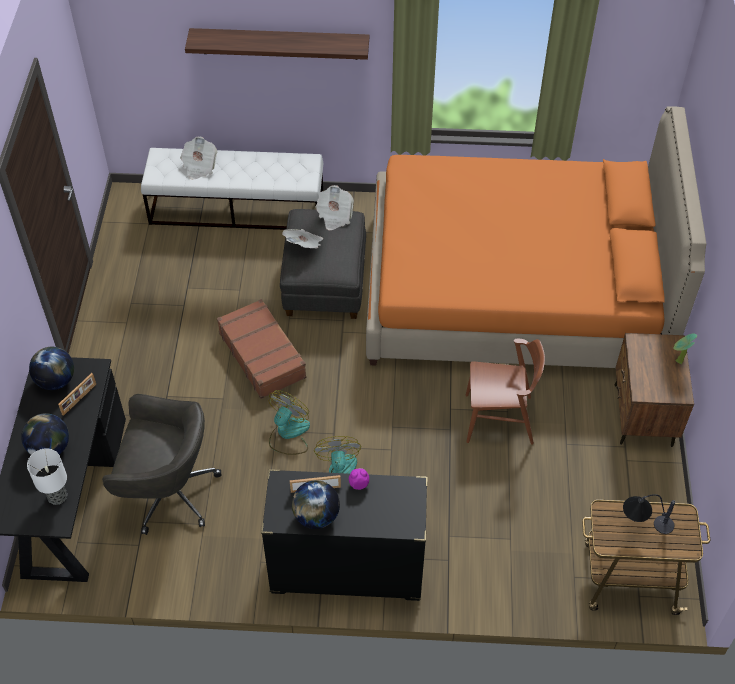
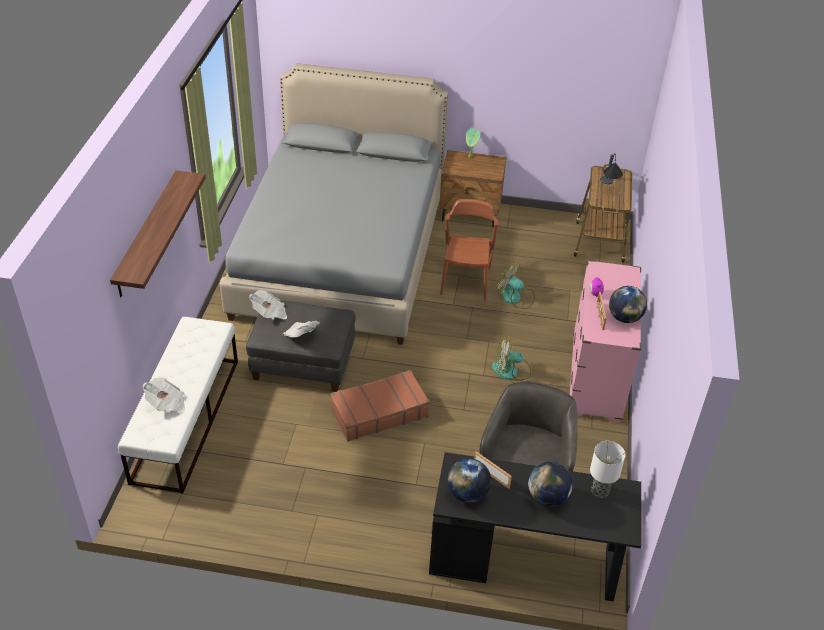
camera: 85 degrees left, 10 degrees down
(288, 434) = (467, 401): fan -> fan (515, 298)
(346, 568) = (596, 377): black dresser -> pink dresser
(514, 290) = (341, 255): orange bed -> grey bed

